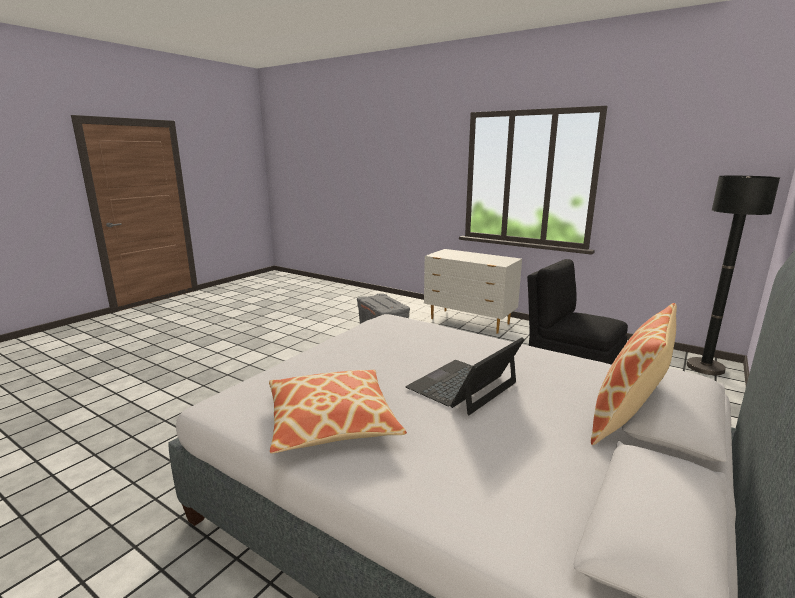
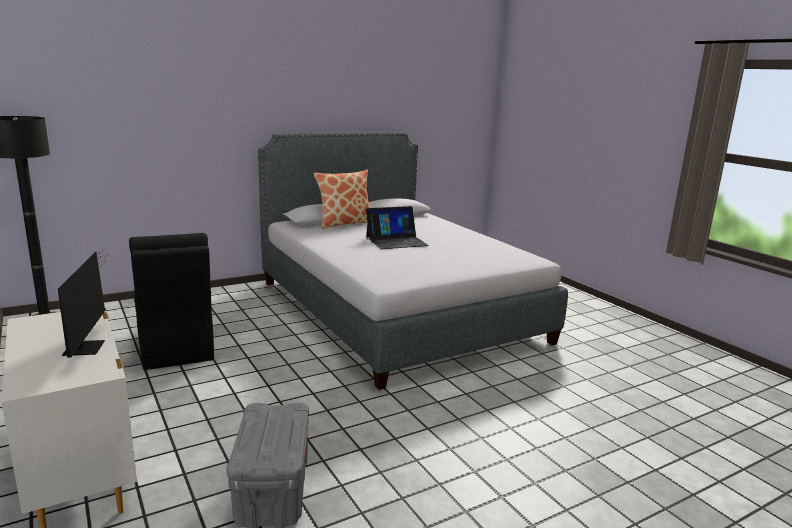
camera: 155 degrees left, 0 degrees up
(332, 421) = (477, 245): pillow -> none
(463, 258) = (87, 345): none -> monitor

